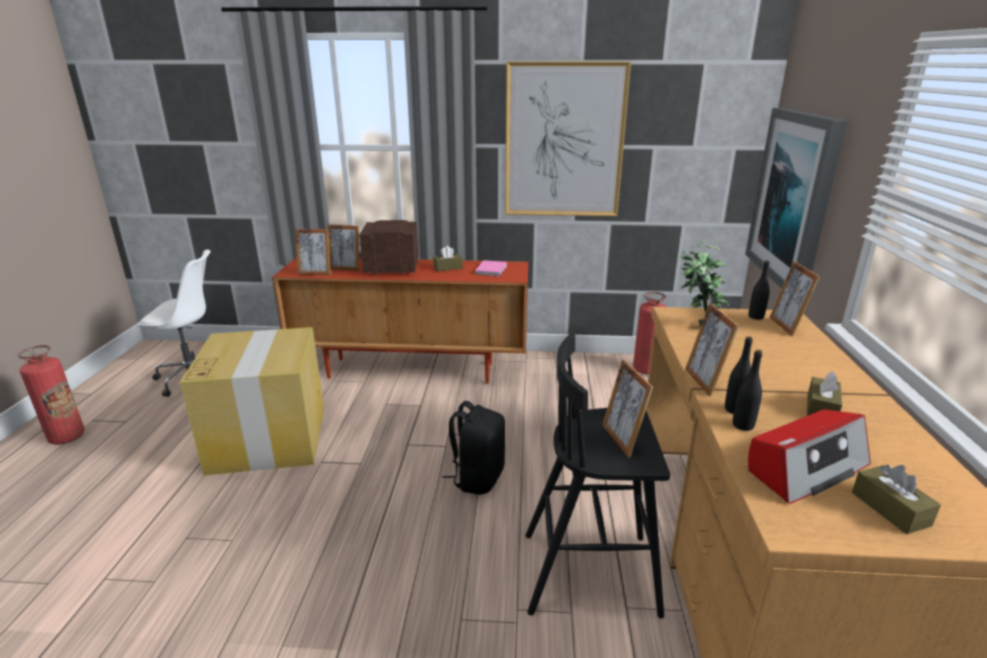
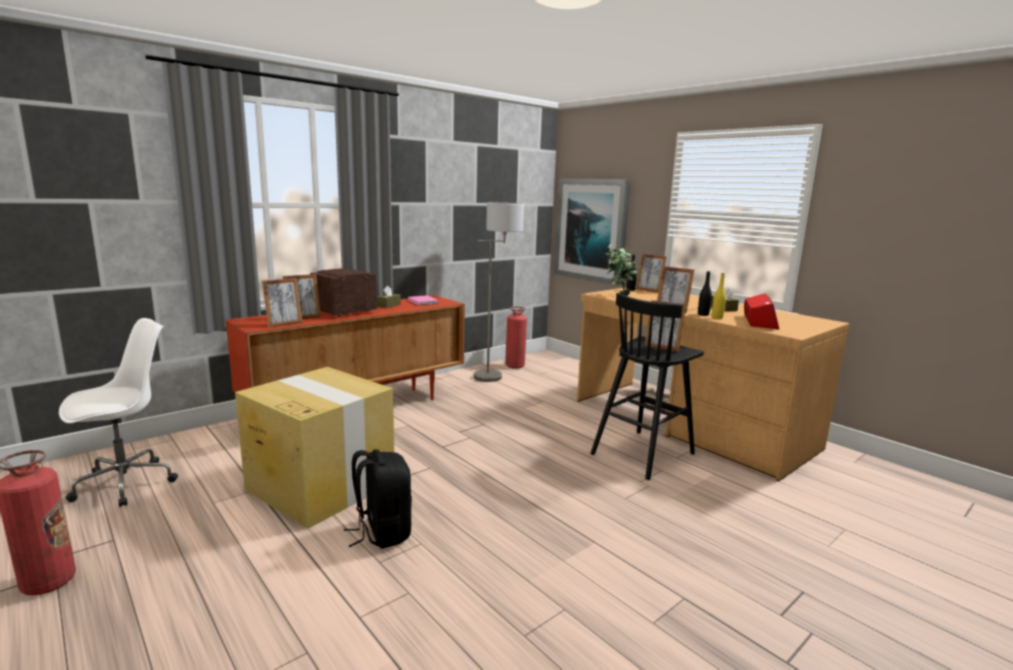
camera: 45 degrees left, 10 degrees down
(477, 478) = (519, 443): black backpack -> black backpack (382, 532)
(564, 141) = (444, 200): picture -> none
(599, 377) = (496, 376): none -> grey floor lamp
(743, 425) = (717, 317): black bottle -> yellow bottle
(890, 509) = (798, 324): brown tissue box -> none

